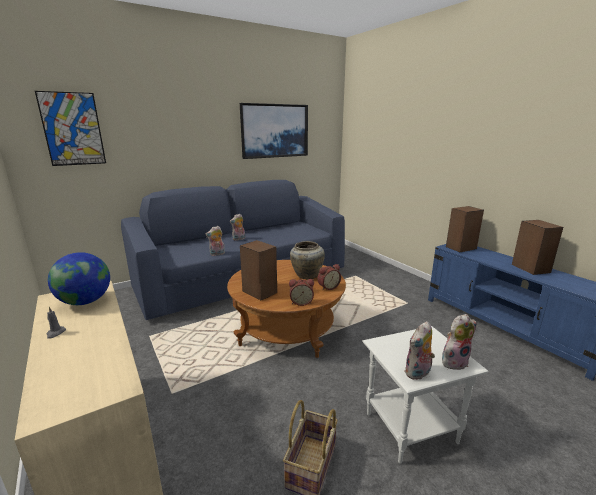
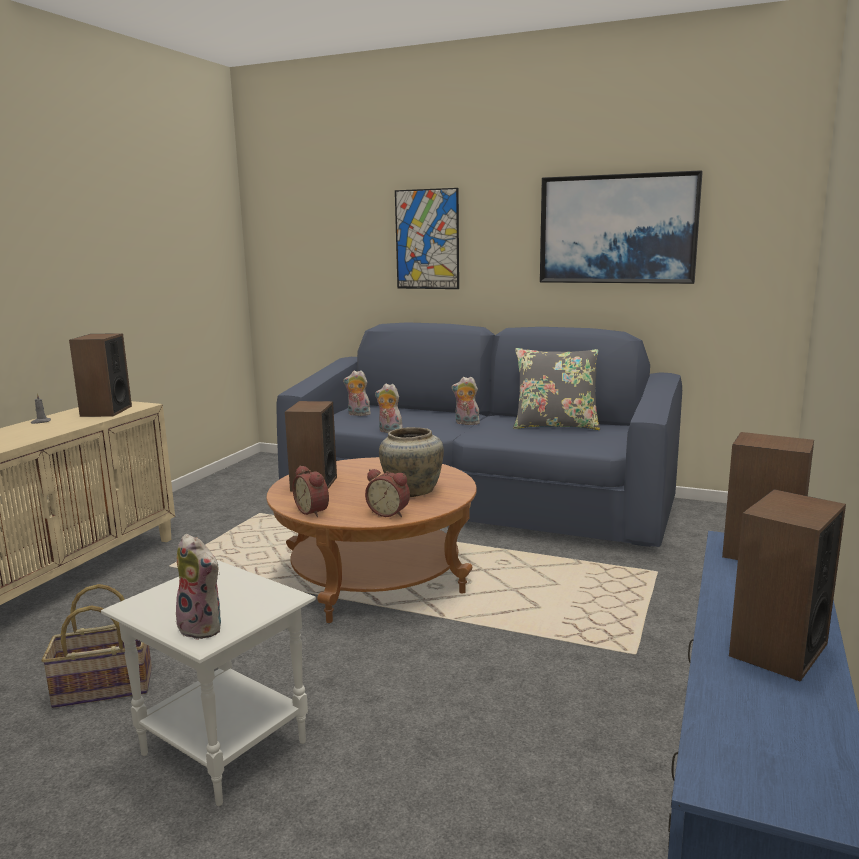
camera: 55 degrees right, 5 degrees down
(72, 129) = (308, 229): picture -> picture (427, 239)
(85, 302) = (106, 411): globe -> speaker
(273, 229) = (556, 426): none -> grey pillow
(418, 373) = (149, 607): plush toy -> plush toy (358, 414)

